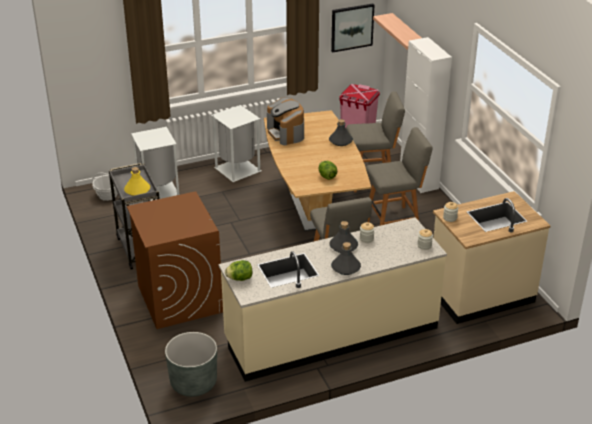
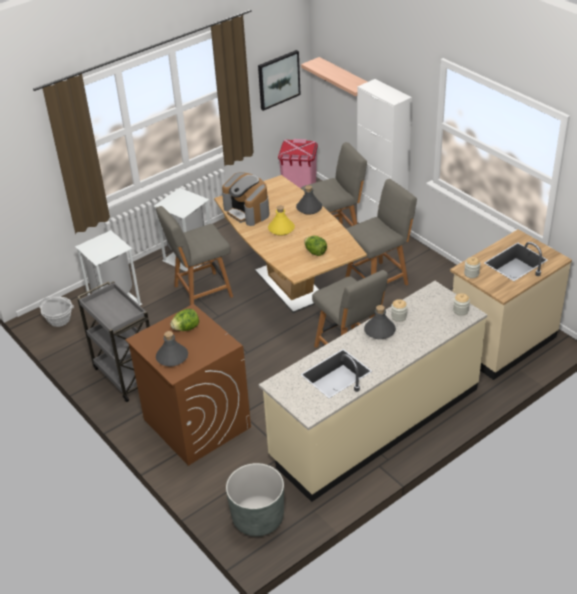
camera: 15 degrees left, 5 degrees up
(137, 190) = (120, 315): yellow bottle -> yellow bottle (281, 229)
(234, 198) = (201, 292): none -> grey chair
(240, 278) = (290, 396): lettuce -> lettuce (186, 328)
(346, 267) = (395, 355): grey bottle -> grey bottle (172, 357)

